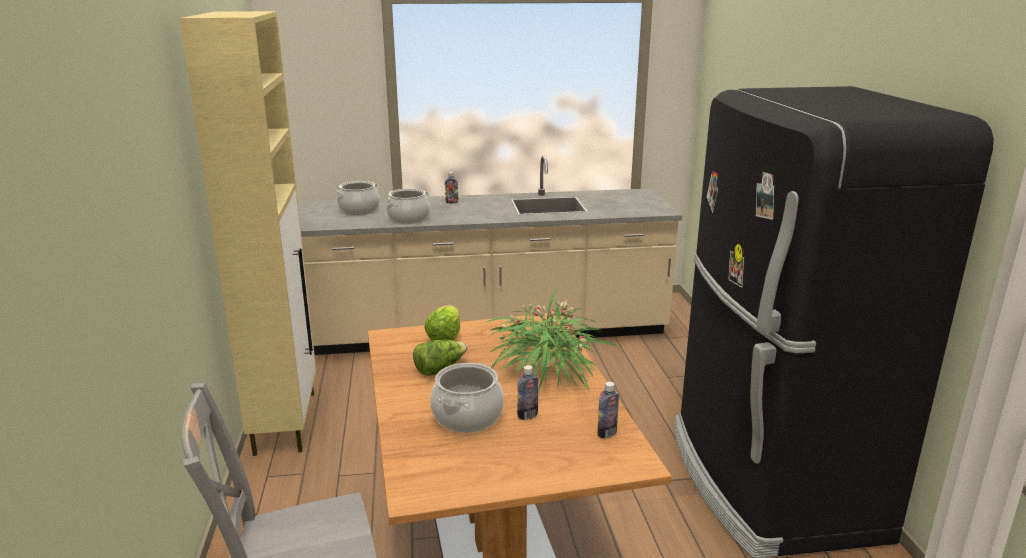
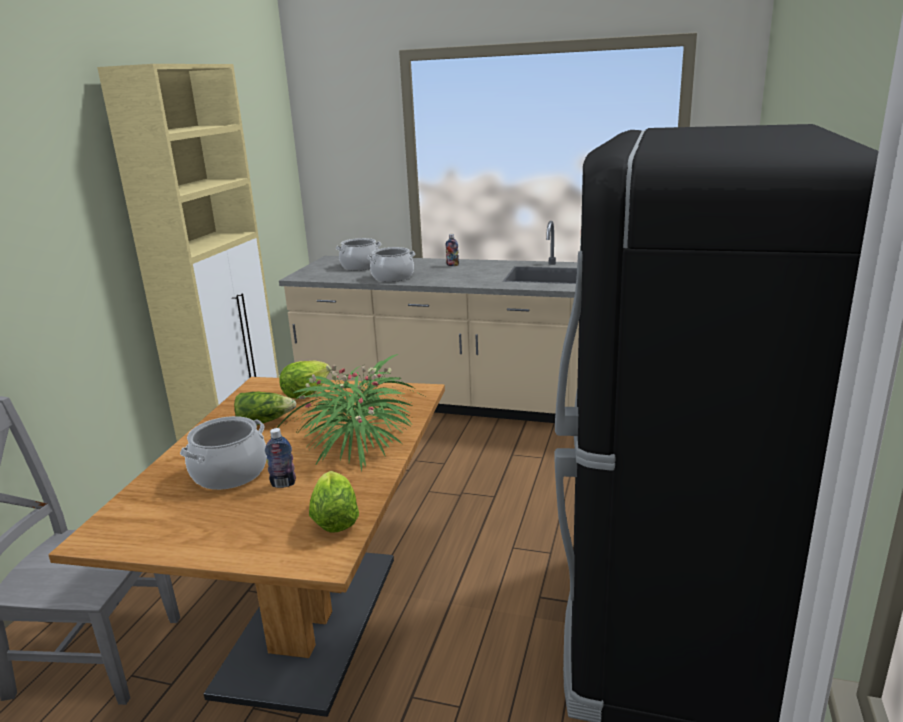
camera: 25 degrees right, 0 degrees up
(607, 433) = (335, 520): bottle -> lettuce

